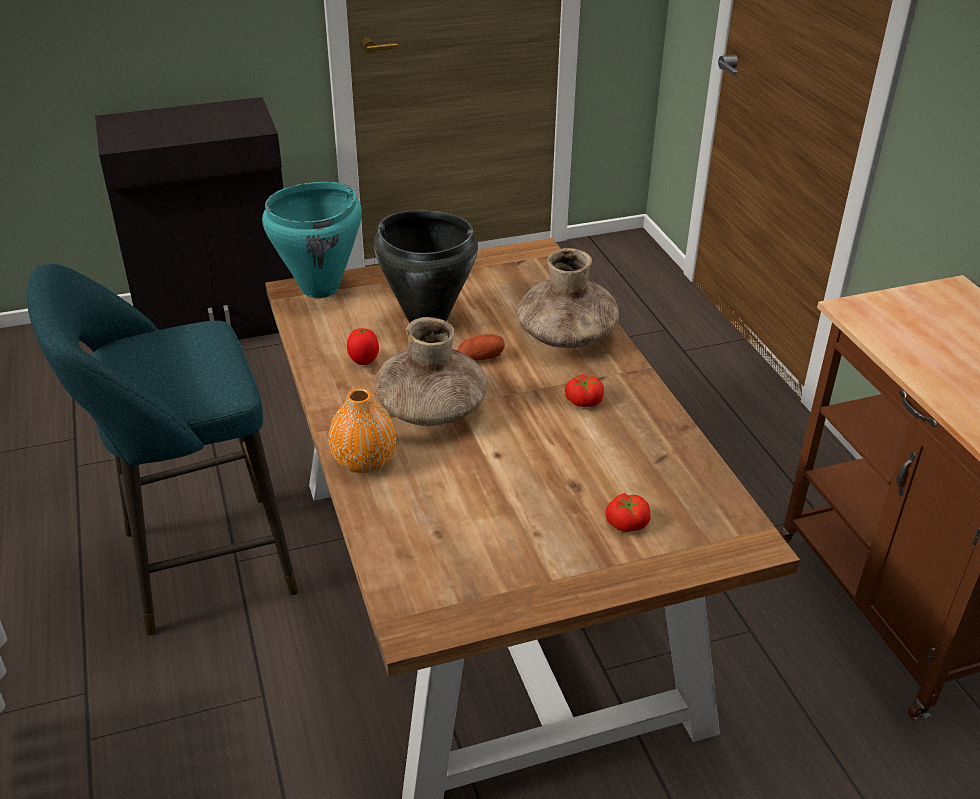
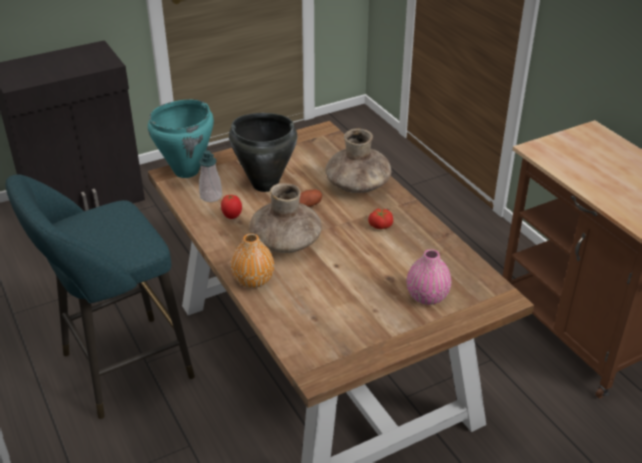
camera: 10 degrees left, 0 degrees up
(343, 329) = (211, 196): none -> soap dispenser
(626, 522) = (427, 296): tomato -> pink vase

